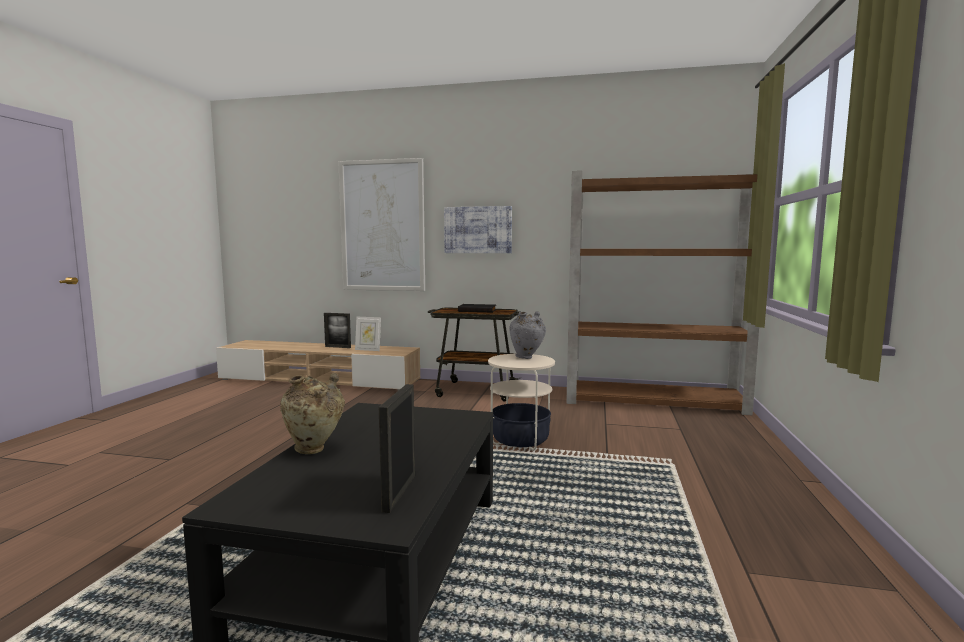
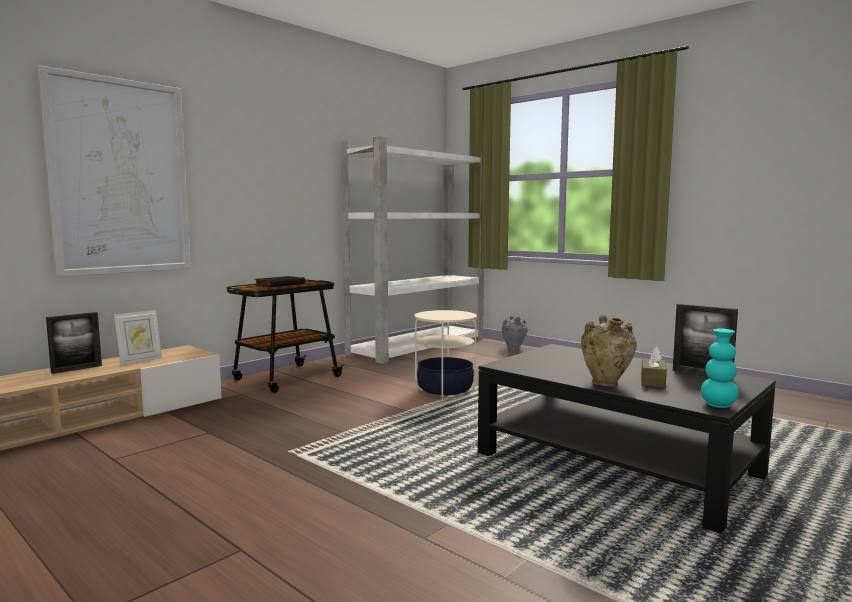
camera: 60 degrees left, 0 degrees up
(237, 508) = (718, 405): none -> turquoise vase
(340, 468) = (652, 381): none -> brown tissue box
(478, 230) = (249, 189): picture -> none
(527, 357) = (440, 313): grey vase -> grey vase (513, 349)
(653, 400) = (418, 346): brown bookcase -> white bookcase

